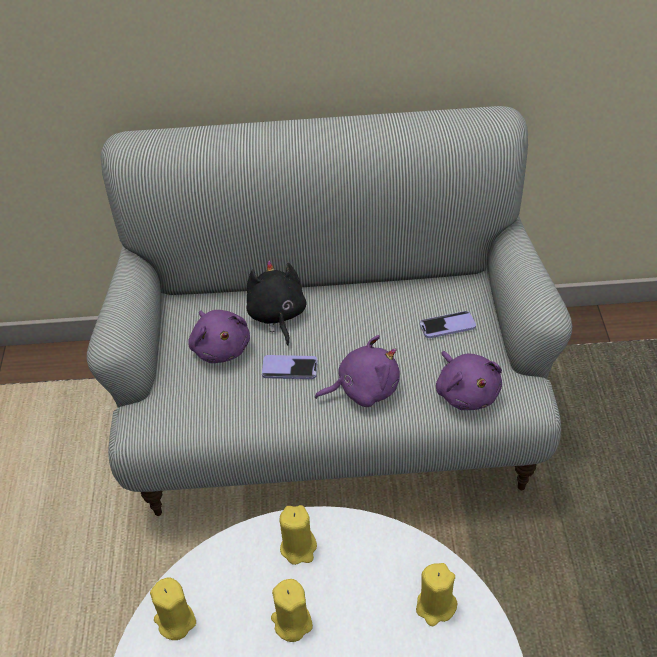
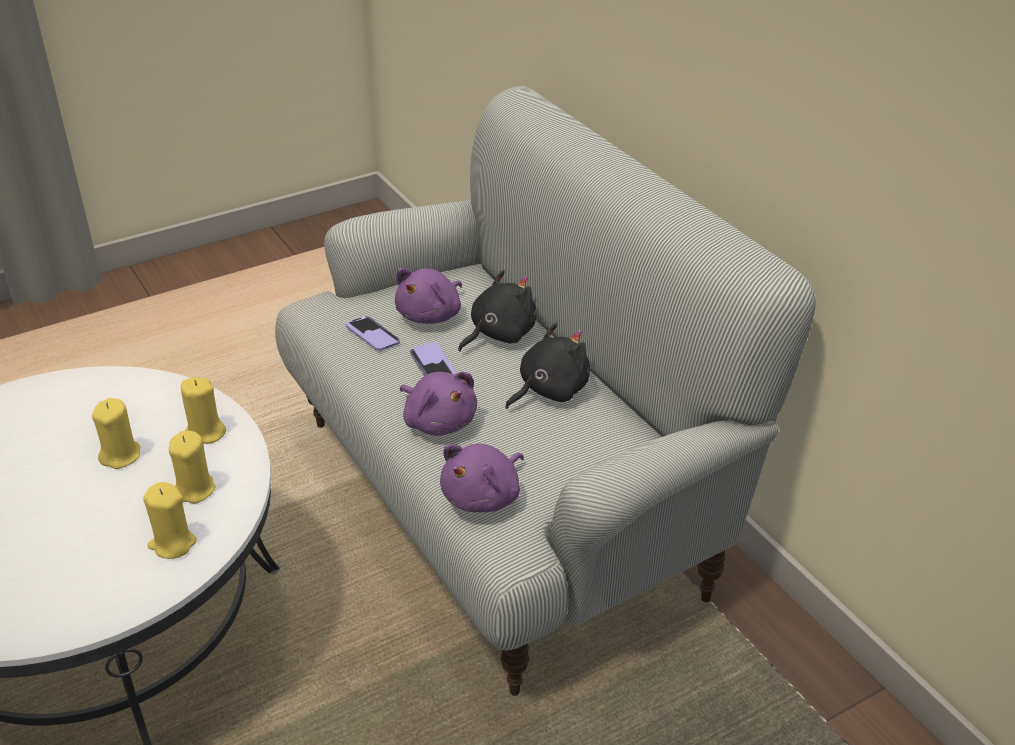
camera: 60 degrees right, 10 degrees down
(175, 621) = (99, 390): yellow candle -> yellow candle (194, 489)
(367, 313) = (549, 390): none -> black plush toy
(447, 326) = (574, 453): phone -> phone (372, 335)

